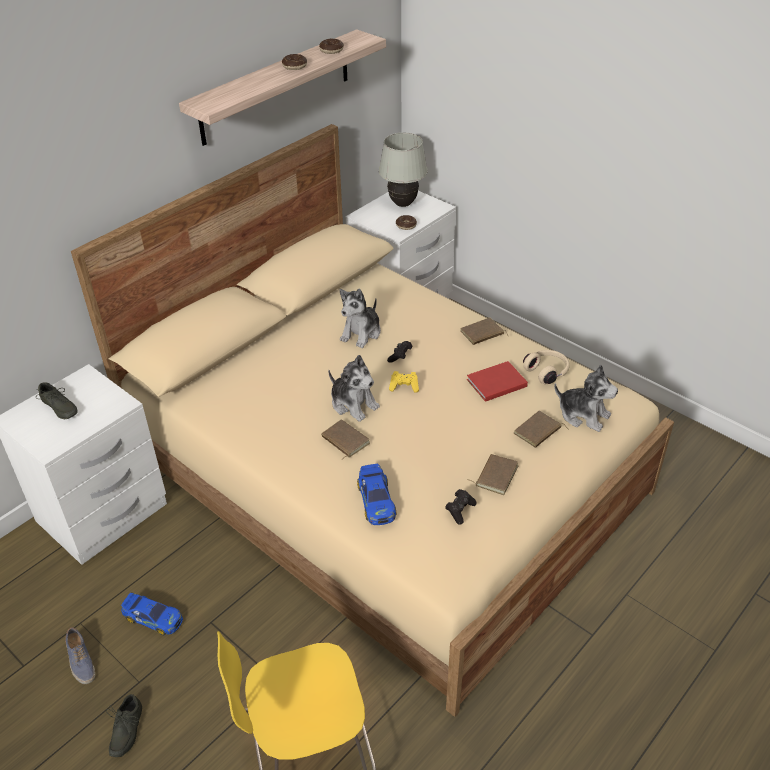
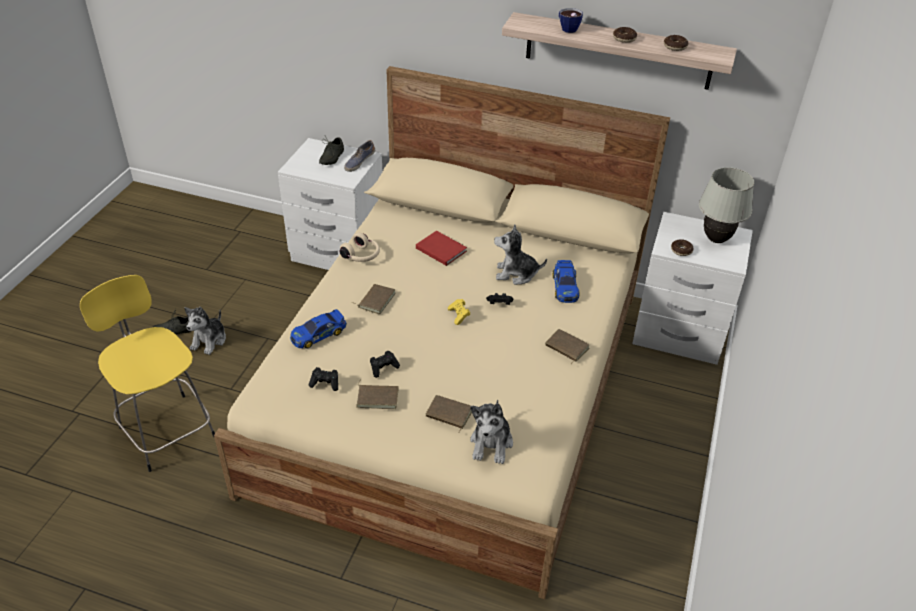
camera: 65 degrees right, 0 degrees up
(80, 661) = (217, 291): shoe -> shoe (359, 162)
(153, 618) = (261, 309): toy car -> toy car (565, 286)
(246, 85) = (567, 28): none -> cup
(353, 404) = (421, 293): plush toy -> plush toy (209, 340)
(455, 460) = (383, 368): none -> black game controller
(495, 383) = (500, 372): red book -> red book (440, 249)
(547, 372) = (539, 405): beige headphones -> beige headphones (362, 256)

